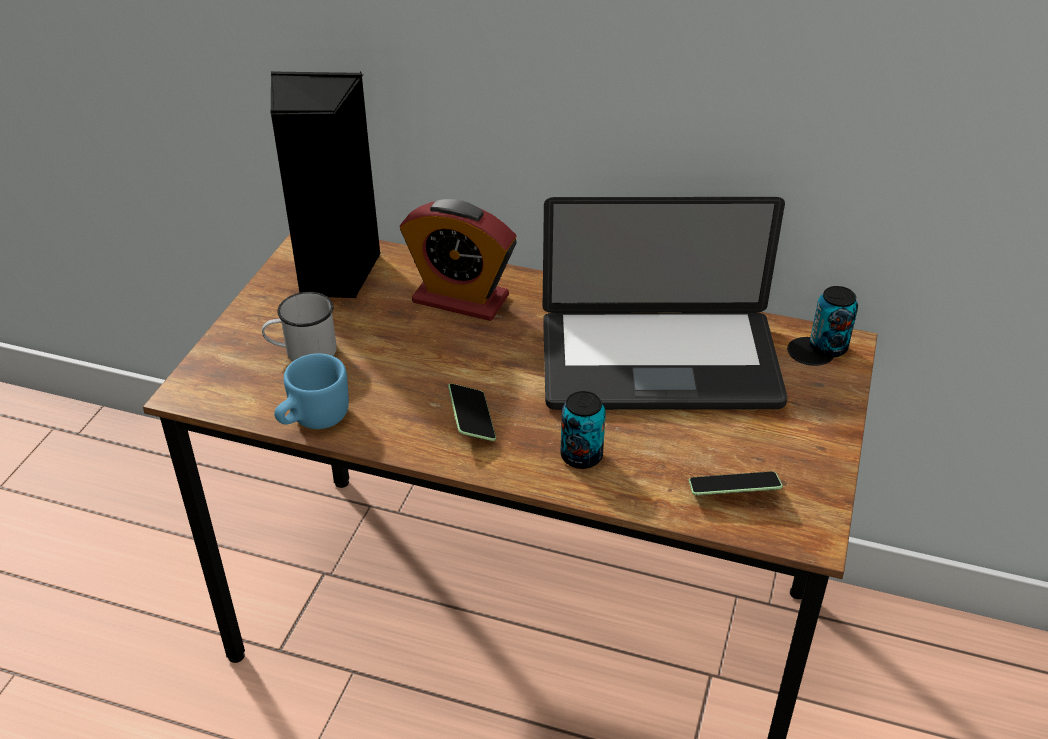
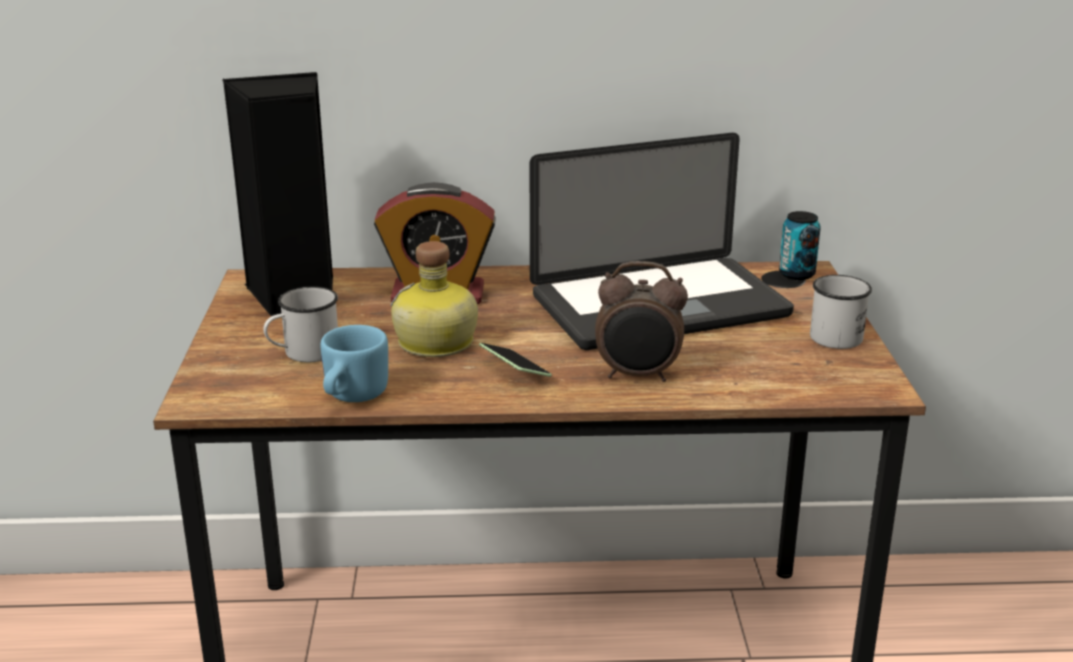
camera: 20 degrees left, 15 degrees down
(422, 367) = (436, 344): none -> bottle
(581, 456) = (638, 376): can -> alarm clock
(733, 492) = (792, 374): phone -> none
(815, 445) = (836, 334): none -> white mug

